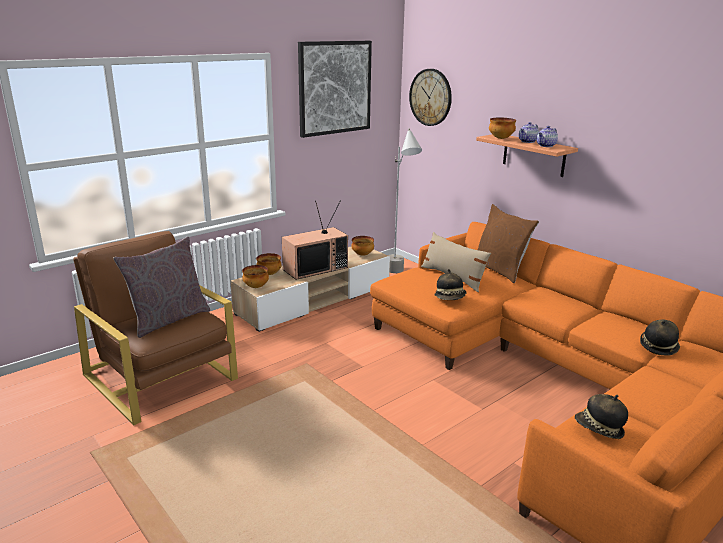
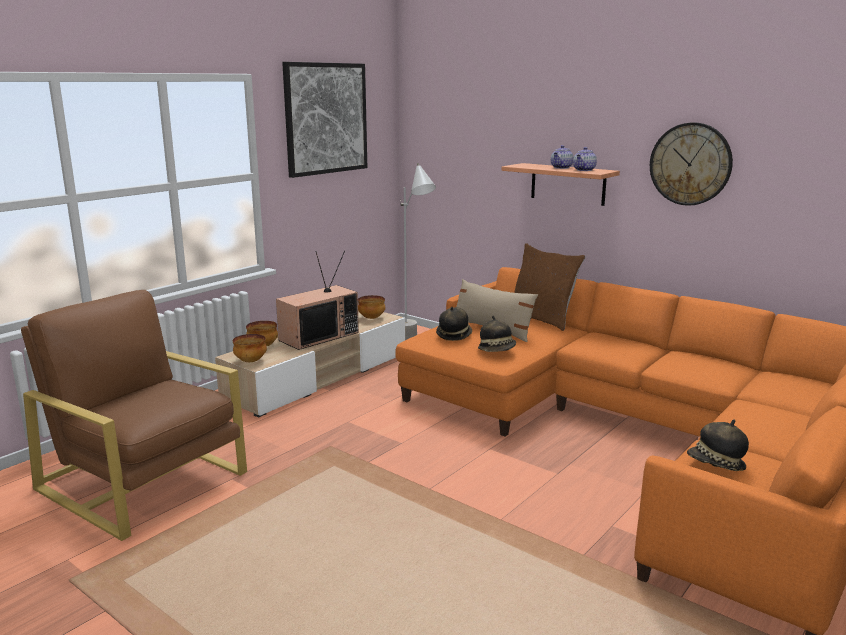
camera: 10 degrees left, 5 degrees down
(168, 319) = (157, 399): grey pillow -> none
(430, 97) = (437, 128): wall clock -> wall clock (690, 164)
(501, 138) = (530, 166): bowl -> none
(658, 346) = (744, 378): hat -> hat (454, 335)

